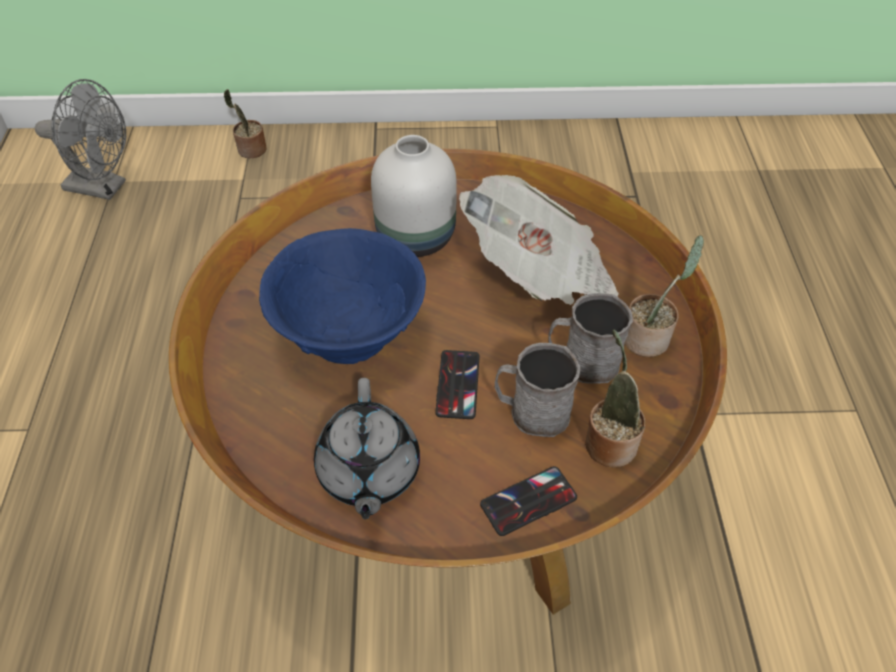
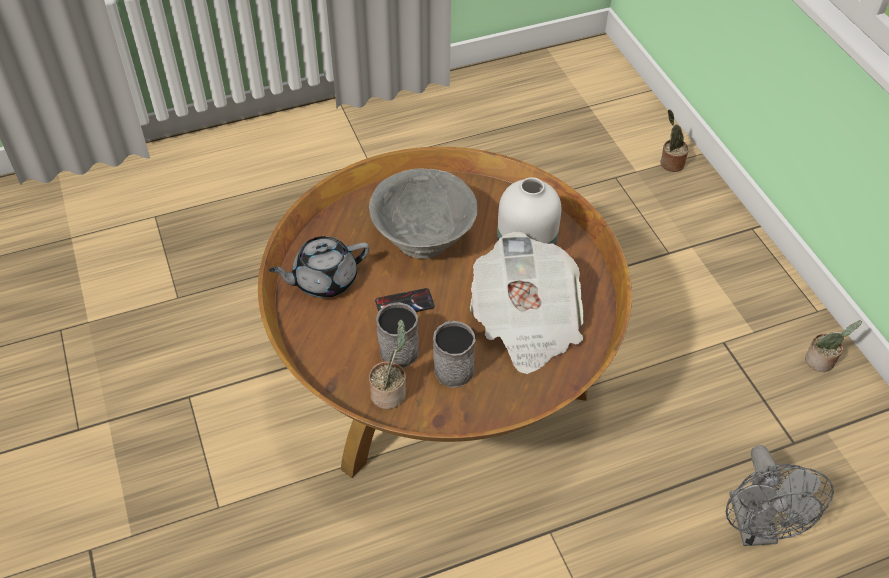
camera: 70 degrees right, 0 degrees up
(104, 187) = (579, 104): grey fan -> grey fan (756, 529)
(349, 332) = (423, 239): blue bowl -> grey bowl
(528, 501) = (330, 360): phone -> none
(649, 338) = (492, 400): potted plant -> potted plant (821, 362)

